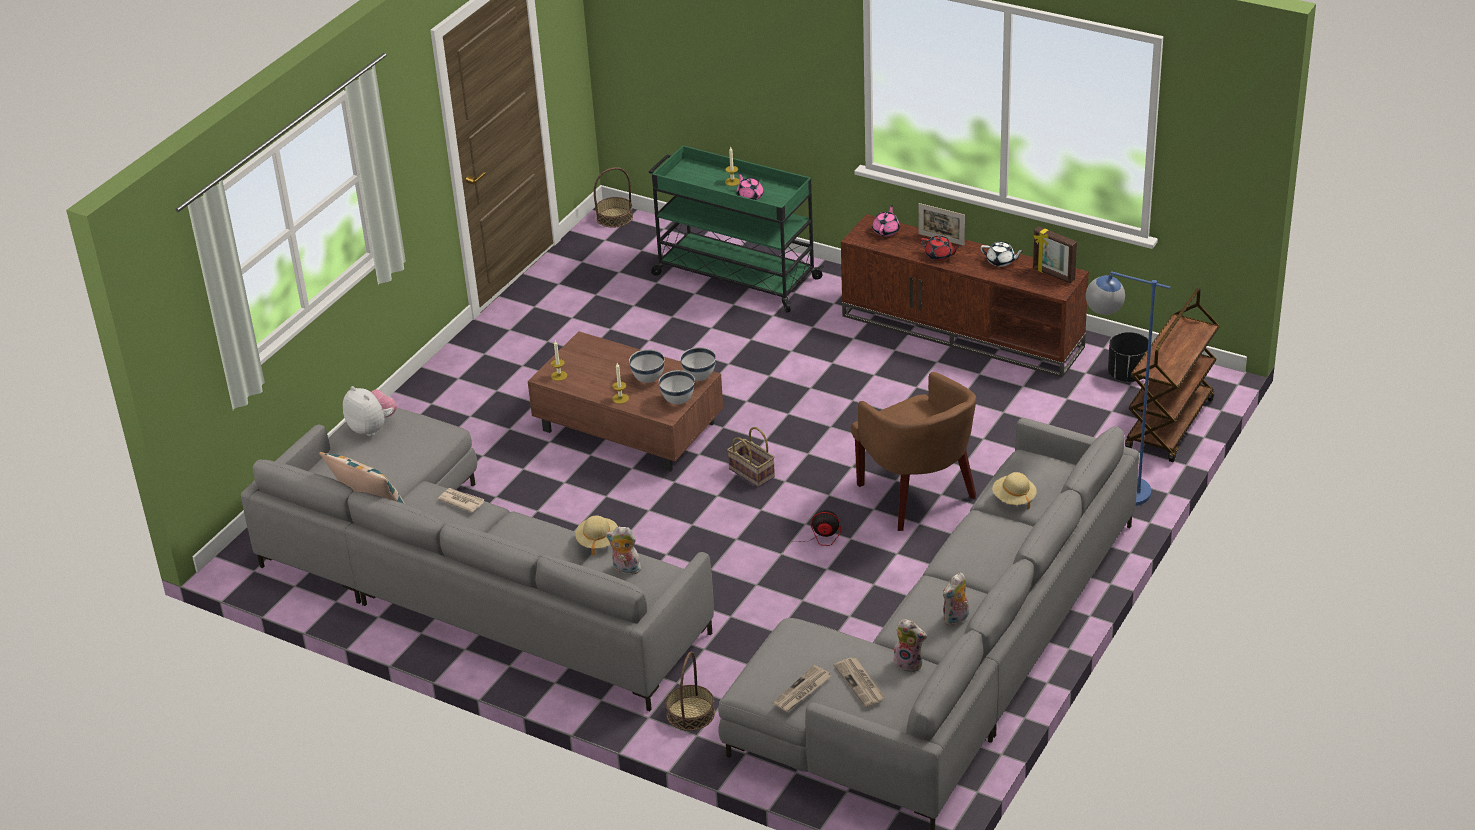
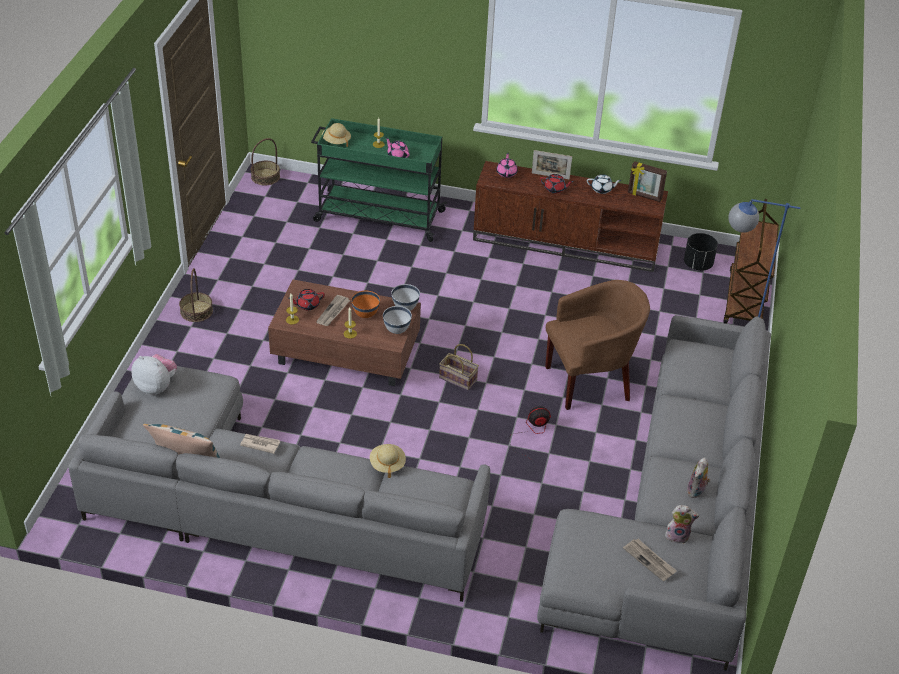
camera: 20 degrees left, 5 degrees up
(583, 361) = (307, 305): none -> red teapot
(625, 569) = (421, 487): plush toy -> none
(648, 380) = (366, 315): white bowl -> orange bowl
(690, 713) = (495, 598): basket -> basket (196, 311)
(802, 691) = (608, 575): newspaper -> newspaper (333, 312)
(917, 495) = (590, 381): brown armchair -> brown armchair turned 60 degrees counterclockwise
(1014, 498) = (691, 381): beige hat -> beige hat (336, 141)

